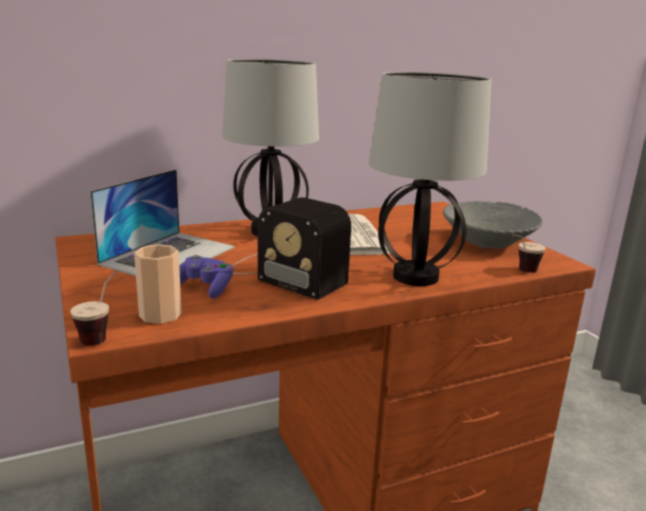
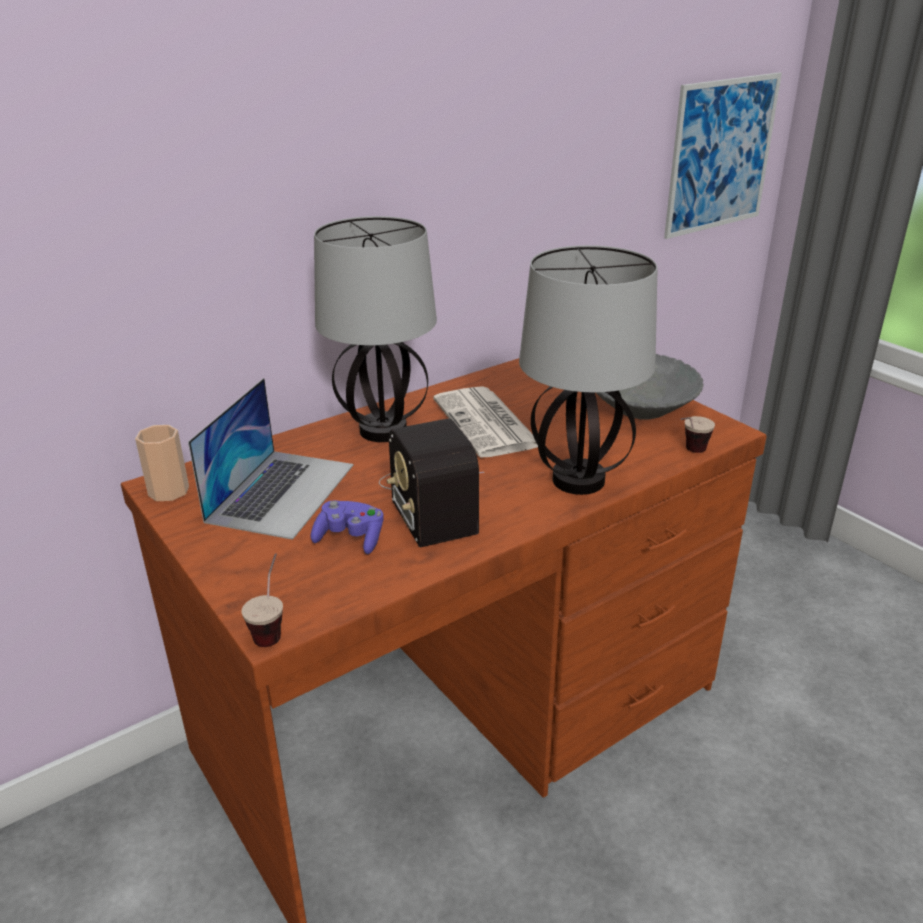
camera: 10 degrees left, 10 degrees up
(160, 315) = (321, 588): cup -> cup (168, 491)
(284, 273) = (430, 499): radio -> radio turned 45 degrees clockwise
(582, 75) = (721, 155): none -> picture

